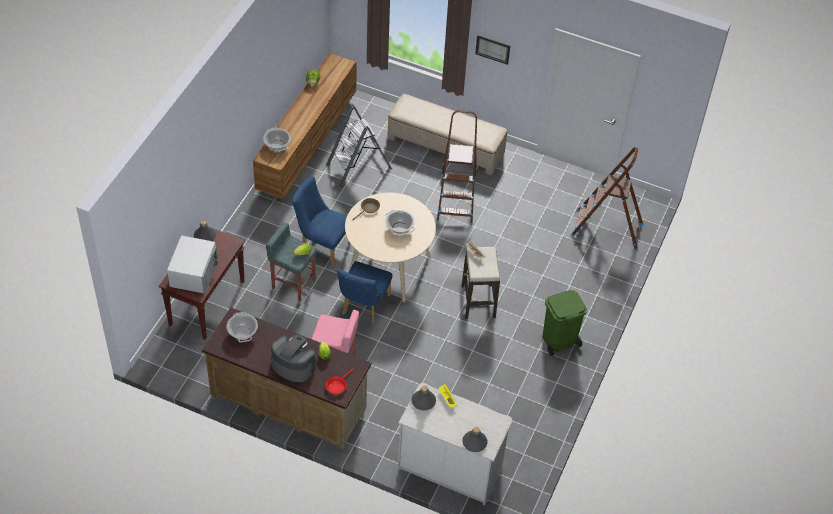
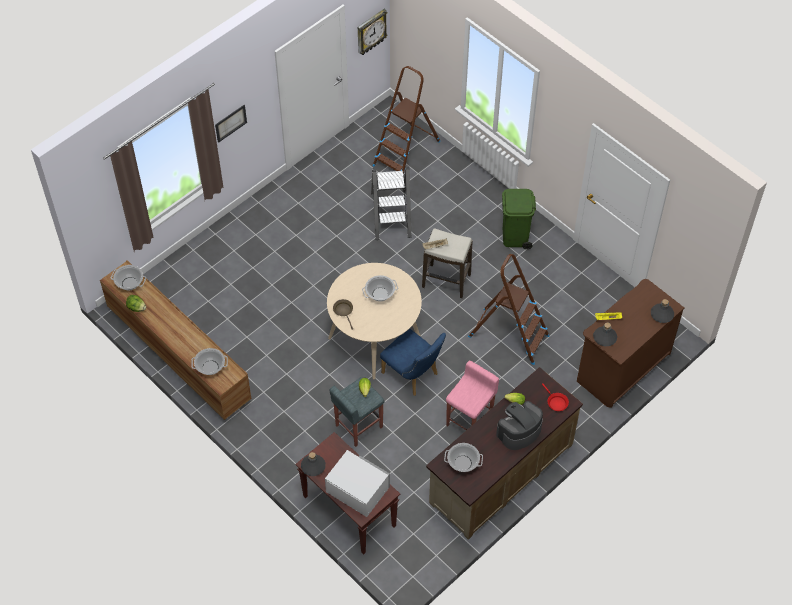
camera: 65 degrees left, 5 degrees up
(322, 245) = (319, 386): blue chair -> none
(334, 71) = (129, 283): none -> cooking pot
(360, 166) = (231, 320): grey step ladder -> grey step ladder (391, 214)
(446, 145) = (241, 238): beige bench -> none
(450, 469) = (622, 368): white dresser -> brown dresser
(456, 199) = (314, 254): brown step ladder -> brown step ladder (509, 336)
(663, 112) = (371, 32): none -> wall clock

